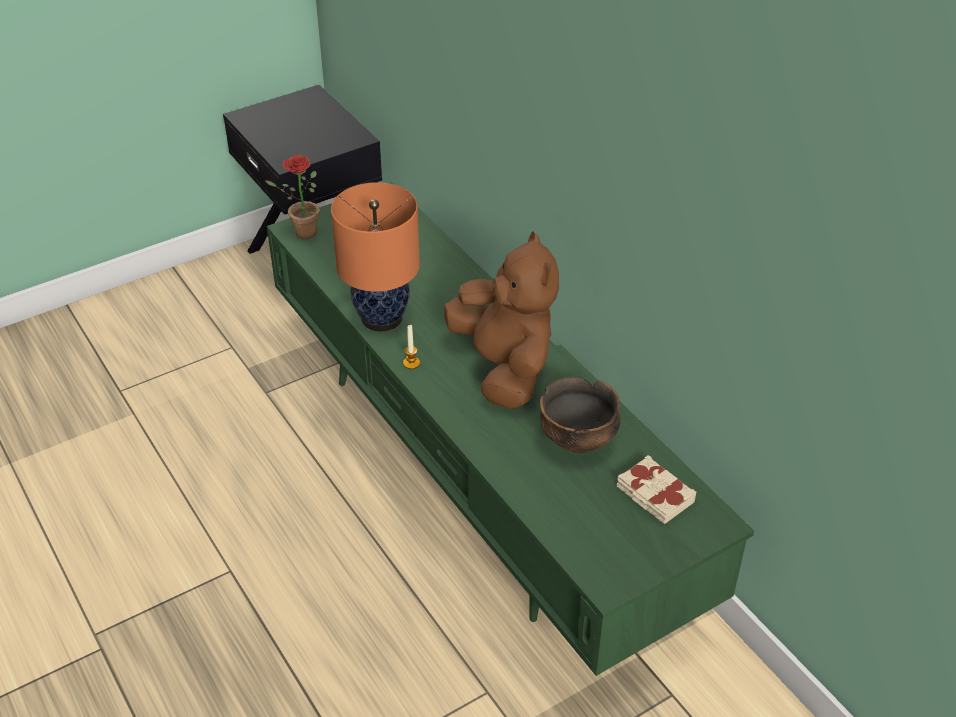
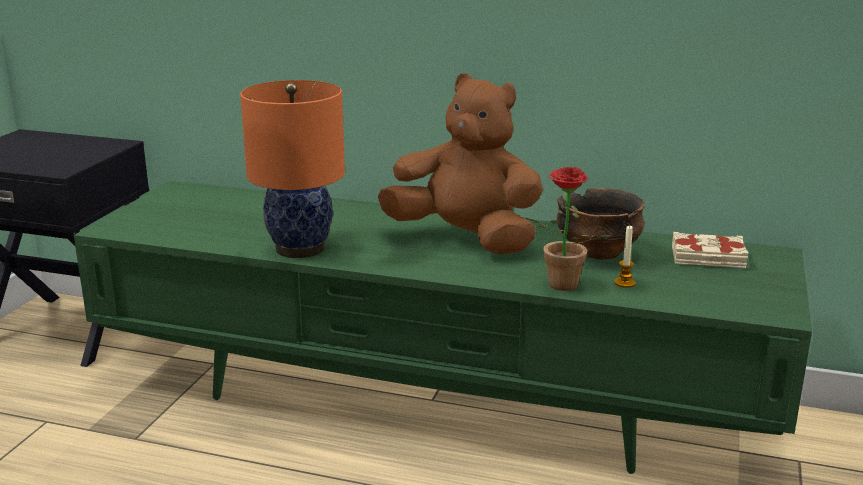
camera: 40 degrees left, 20 degrees down
(301, 233) = (123, 228): potted plant -> potted plant (559, 287)
(411, 363) = (378, 263): candle -> candle (624, 283)

